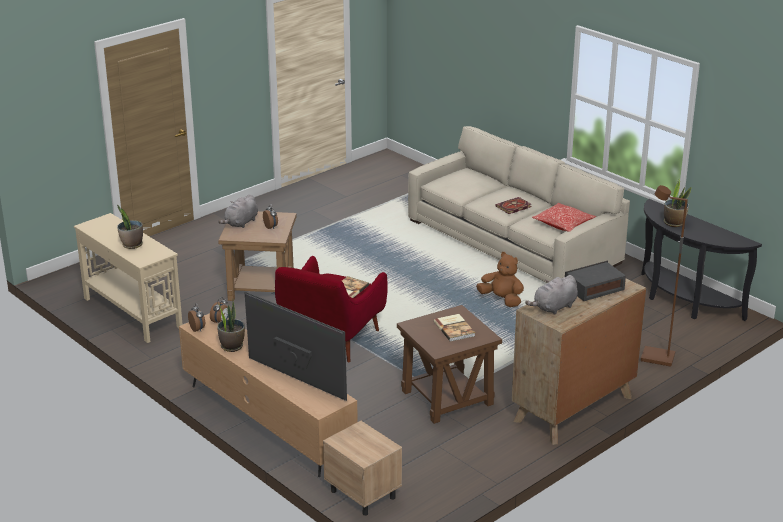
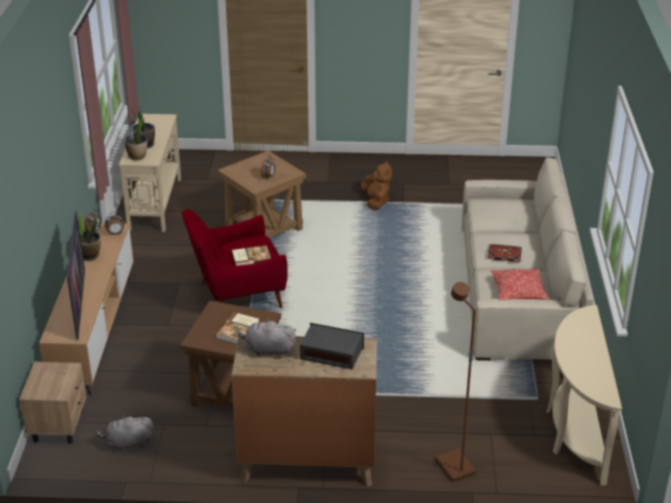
camera: 45 degrees right, 5 degrees up
(241, 223) = (254, 163): grey plush toy -> grey plush toy (128, 443)
(501, 299) = (417, 336): brown plush toy -> brown plush toy (376, 201)
(674, 223) = (573, 340): potted plant -> potted plant (137, 156)
(683, 301) = (574, 431): black console table -> beige console table

